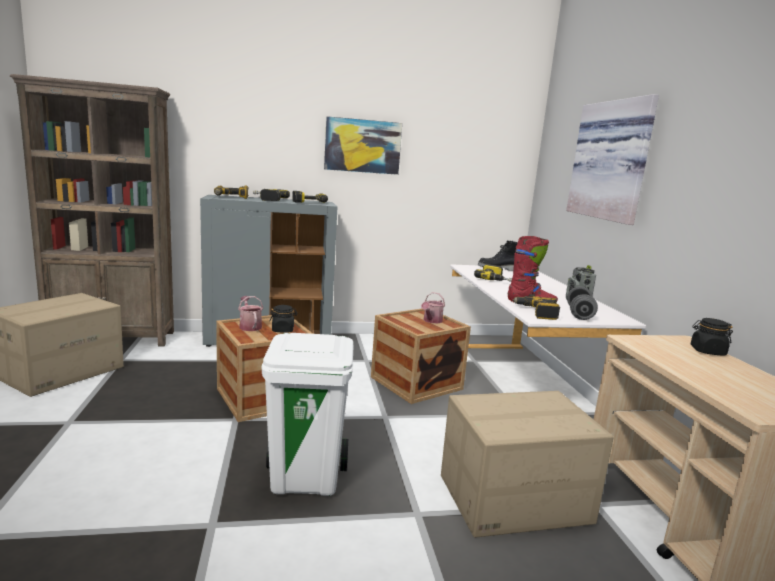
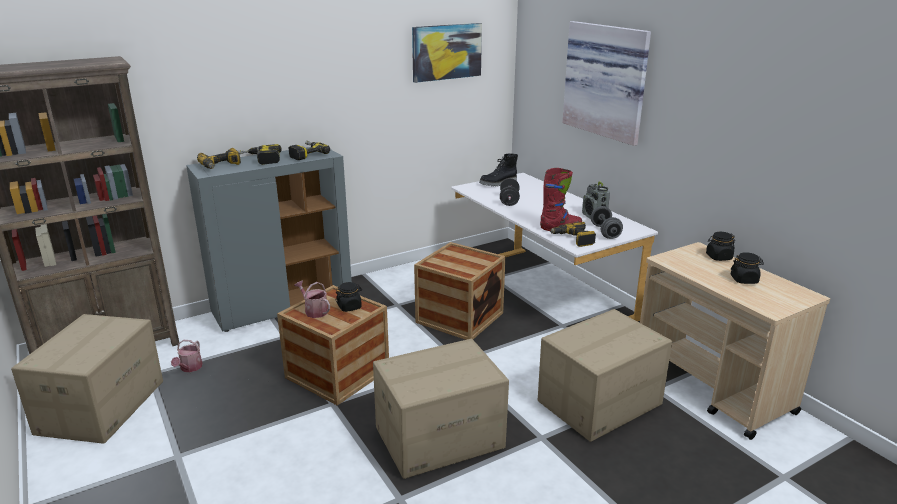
camera: 20 degrees left, 10 degrees up
(306, 478) = (439, 437): white trash can -> cardboard box
(362, 146) = (346, 78): picture -> picture (446, 52)
(431, 321) = (467, 258): watering can -> watering can (189, 368)
(496, 279) = (509, 201): power drill -> black dumbbell
(731, 376) = (744, 280): none -> black jar

